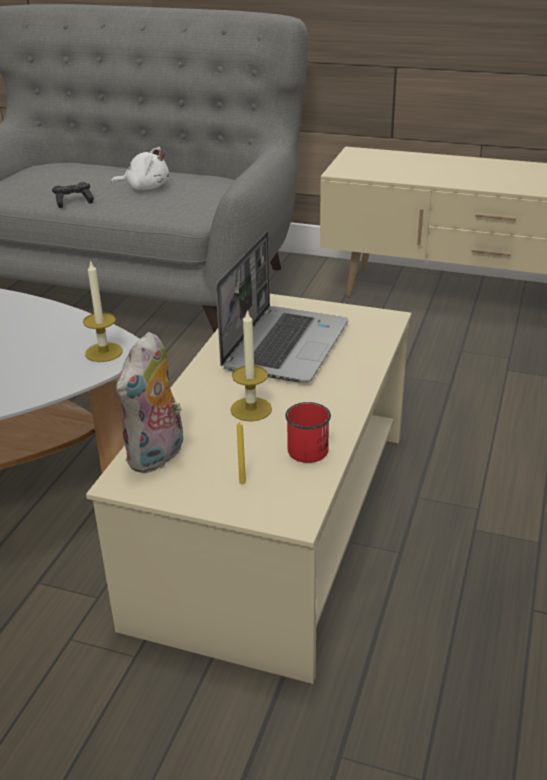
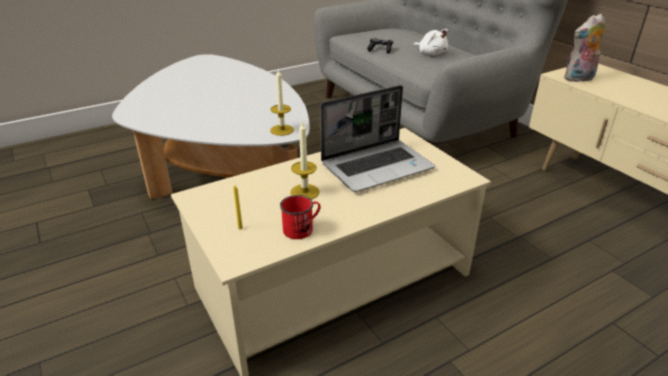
camera: 40 degrees right, 0 degrees up
(157, 457) = (224, 193): plush toy -> plush toy (579, 79)

